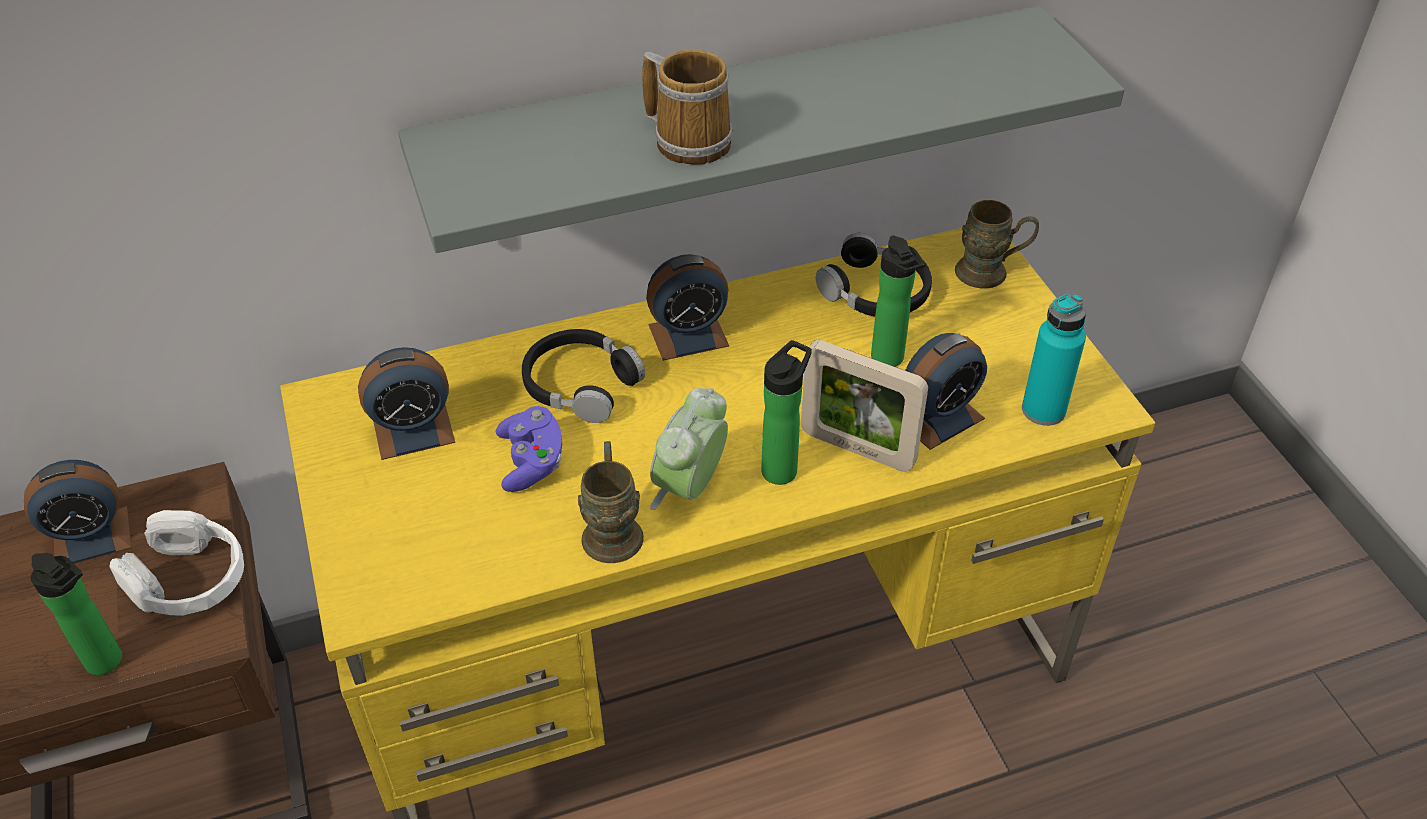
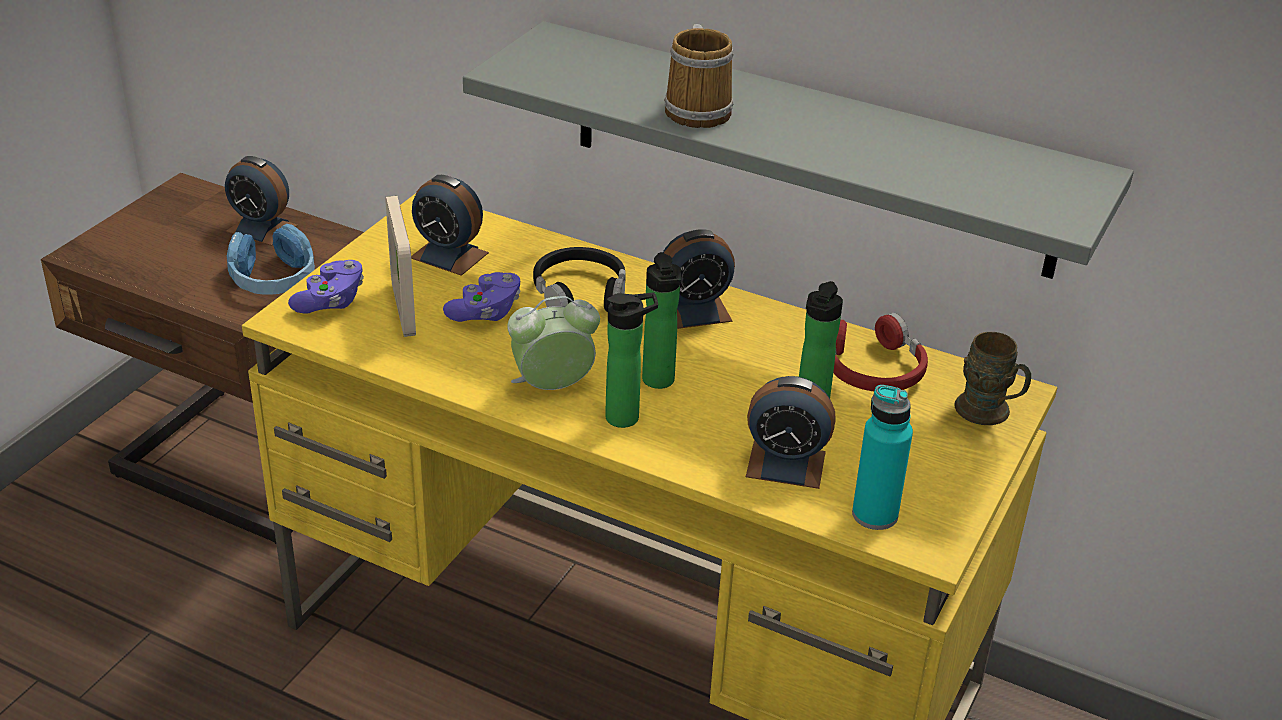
camera: 45 degrees right, 10 degrees down
(108, 663) = (184, 289): bottle -> bottle (659, 383)
(189, 580) = (273, 279): white headphones -> blue headphones
(377, 559) = (331, 302): none -> purple game controller
(612, 528) = (473, 375): brown mug -> none
(688, 335) = (693, 311): alarm clock -> alarm clock turned 45 degrees counterclockwise
(857, 449) = (696, 442): picture frame -> picture frame (403, 310)
(875, 292) = (873, 369): black headphones -> red headphones

